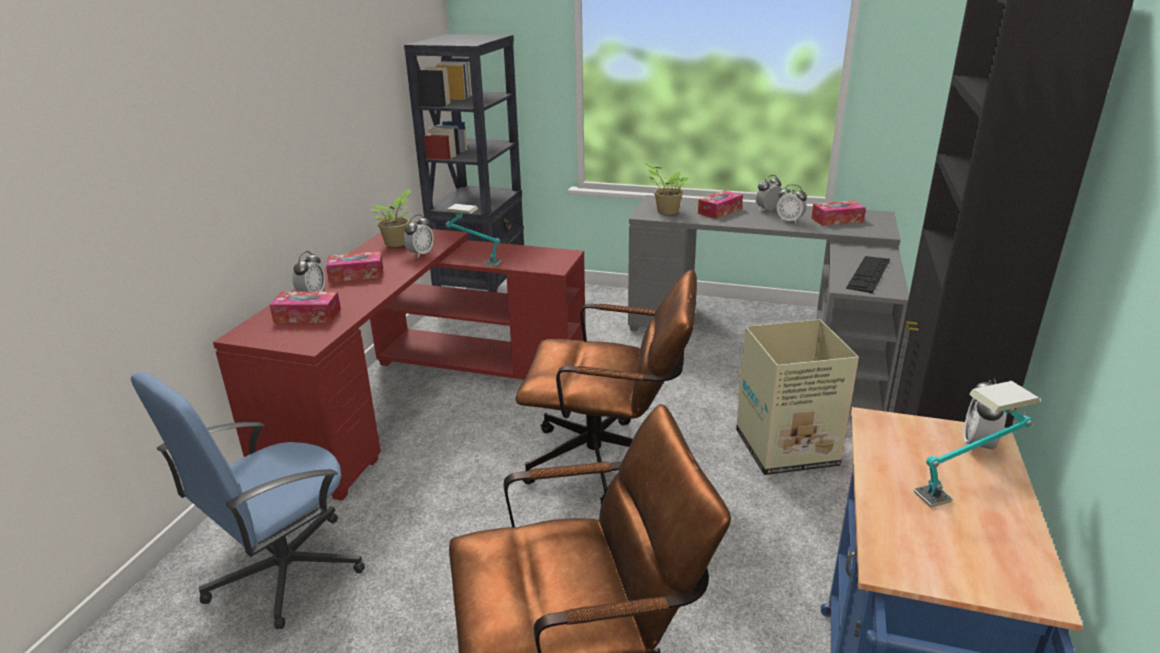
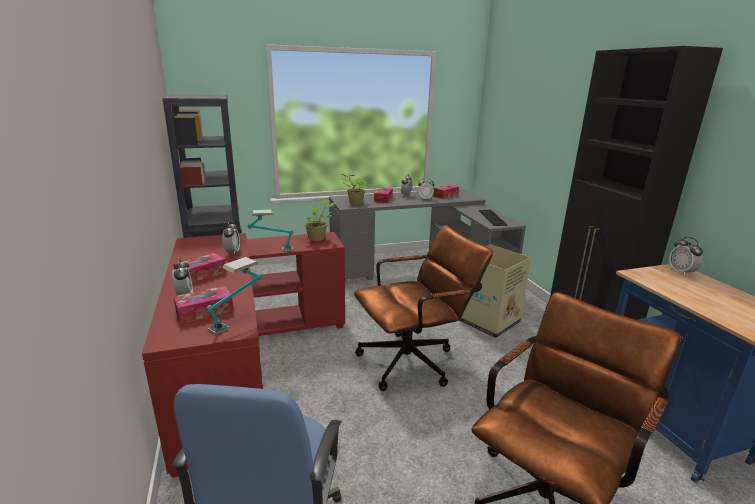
camera: 35 degrees left, 5 degrees down
(398, 243) = (203, 248): potted plant -> potted plant (318, 238)
(965, 489) = (710, 291): table lamp -> table lamp (238, 320)

